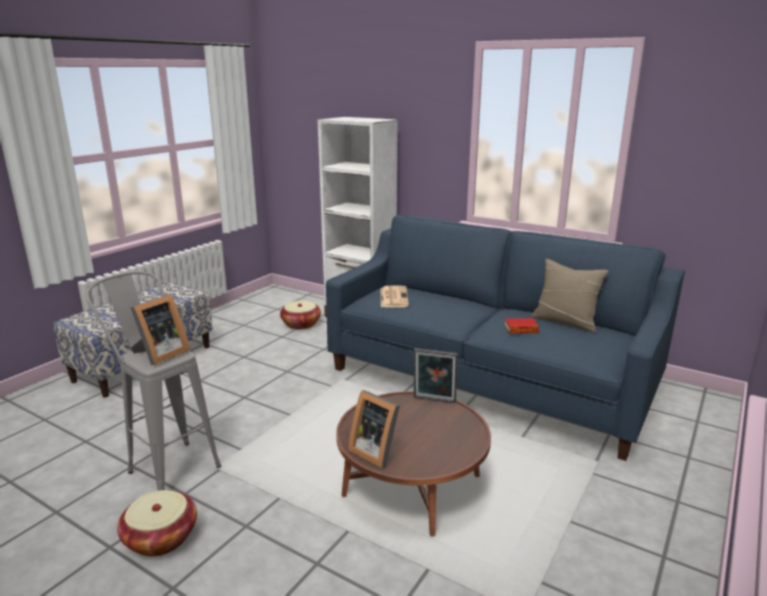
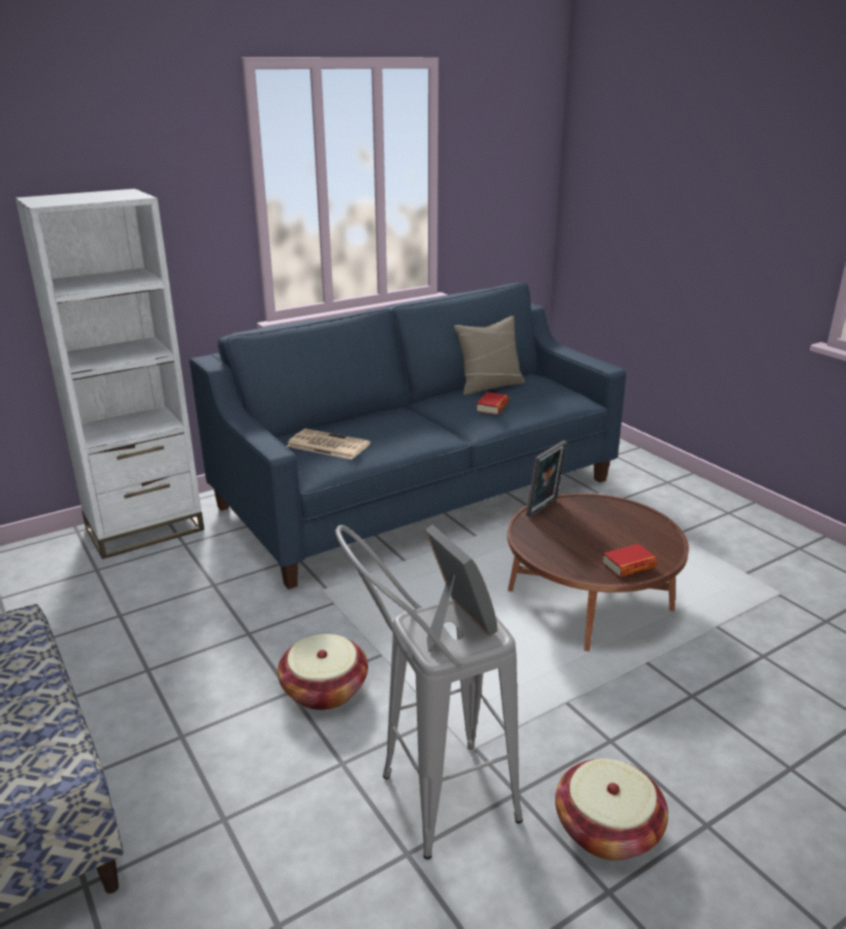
camera: 65 degrees left, 5 degrees up
(301, 324) = (98, 587): basket -> basket (324, 689)
(375, 451) = (629, 565): picture frame -> book

